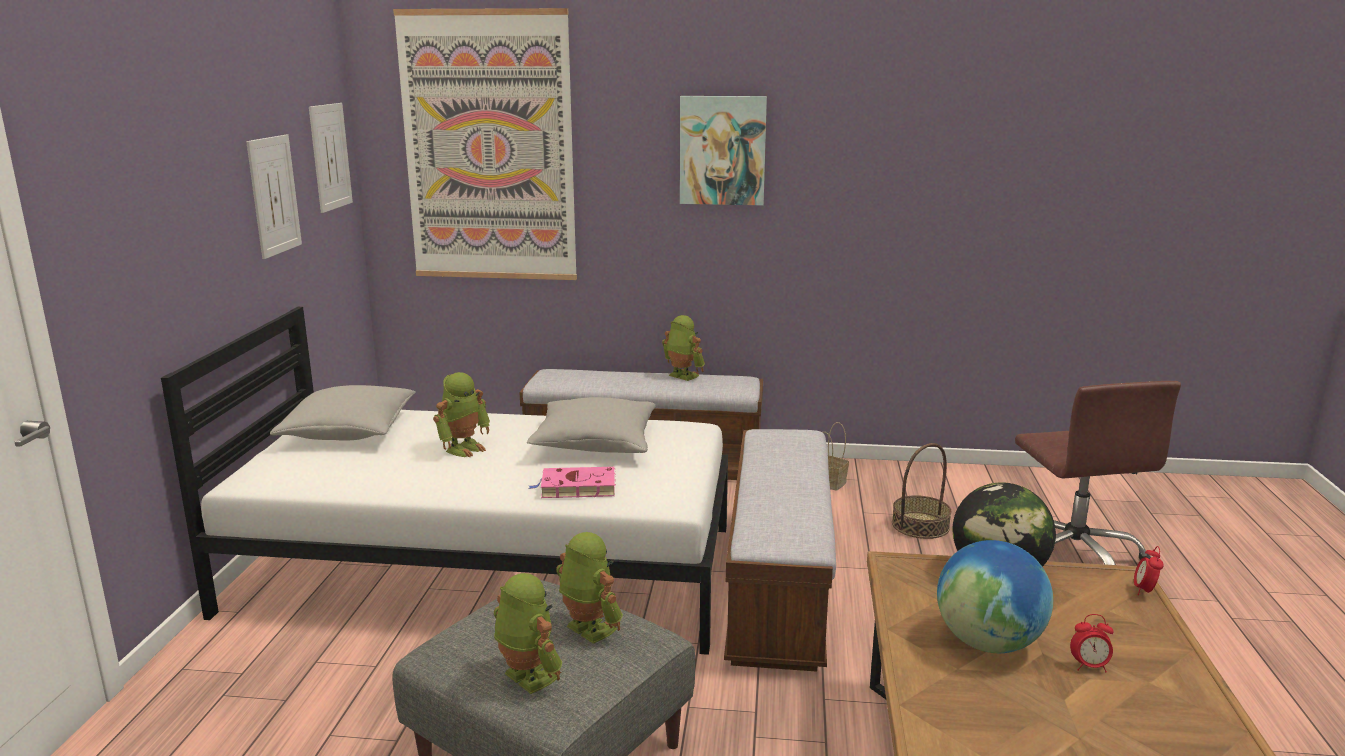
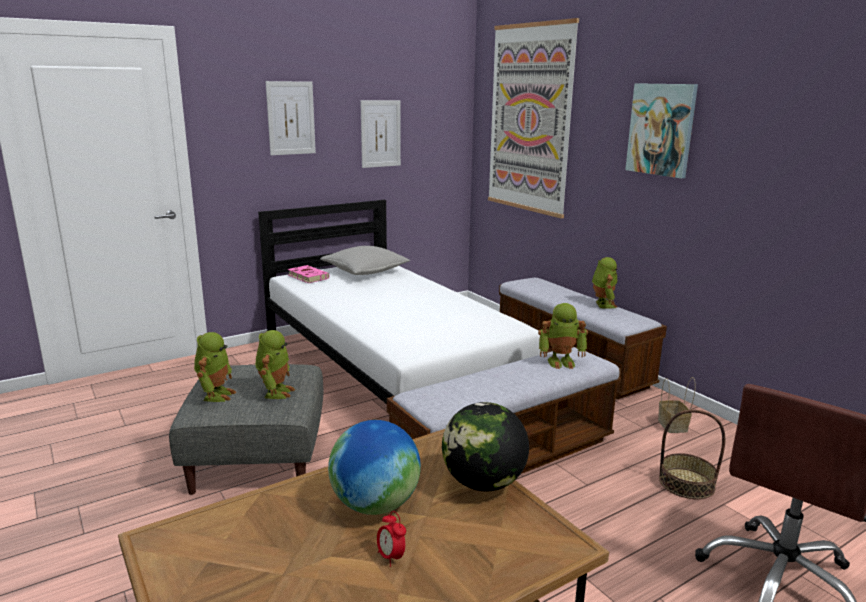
camera: 50 degrees right, 0 degrees up
(330, 157) = (443, 118): picture -> picture (291, 118)
(464, 448) = (386, 294): toy robot -> toy robot (561, 362)
(576, 488) = (384, 328): pink book -> pink book (307, 277)
(595, 444) = (447, 315): grey pillow -> none
(1144, 591) = (556, 558): alarm clock -> none

